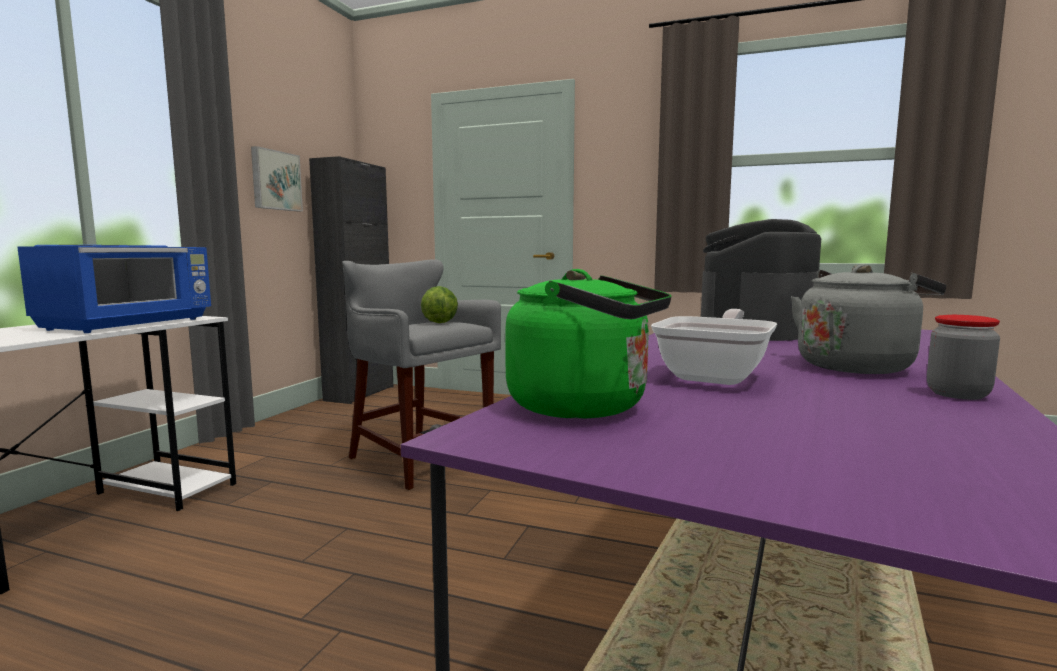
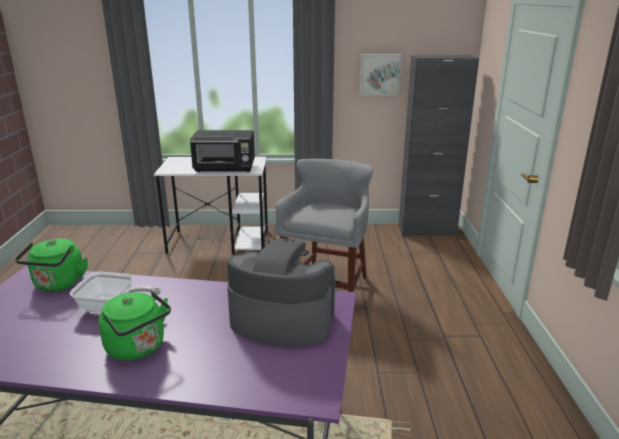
camera: 70 degrees right, 15 degrees up
(130, 324) = (225, 168): blue microwave -> black microwave
(440, 322) = (329, 214): lettuce -> none
(857, 366) = (138, 348): grey kettle -> green kettle
(957, 394) = (69, 368): jar -> none

